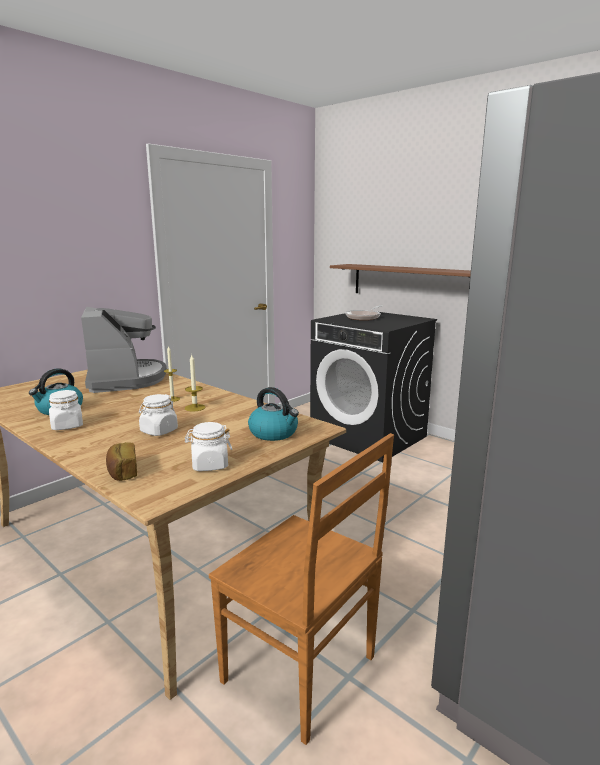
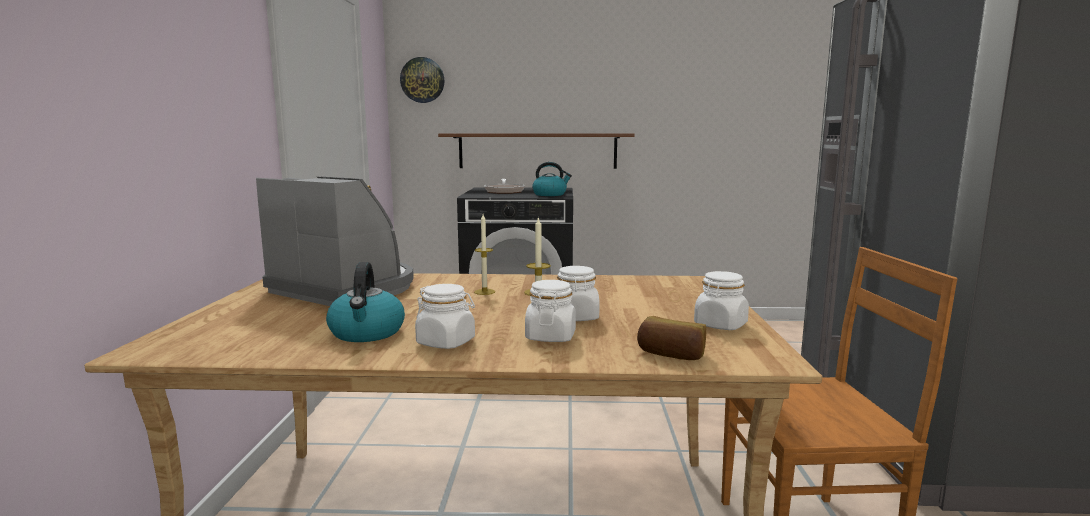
camera: 40 degrees left, 5 degrees down
(111, 439) = (550, 336): none -> white jar
(274, 433) = (683, 291): kettle -> kettle (550, 194)
(335, 220) = (422, 80): none -> wall clock

